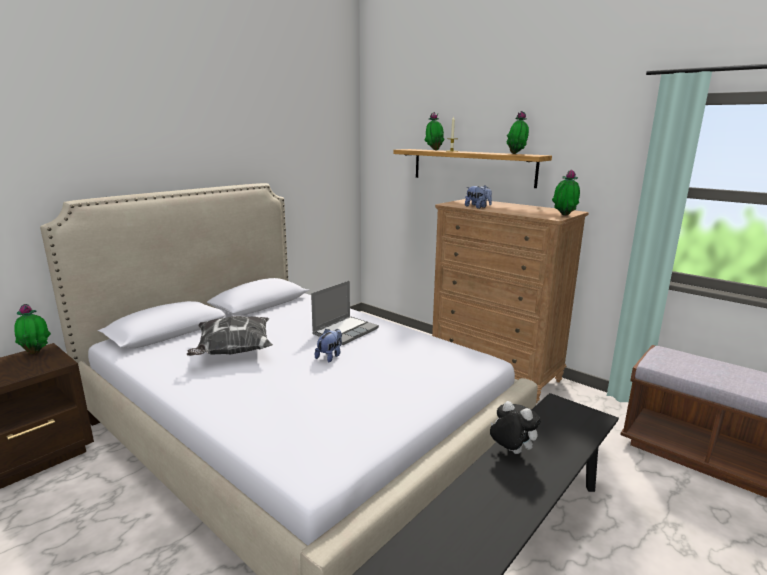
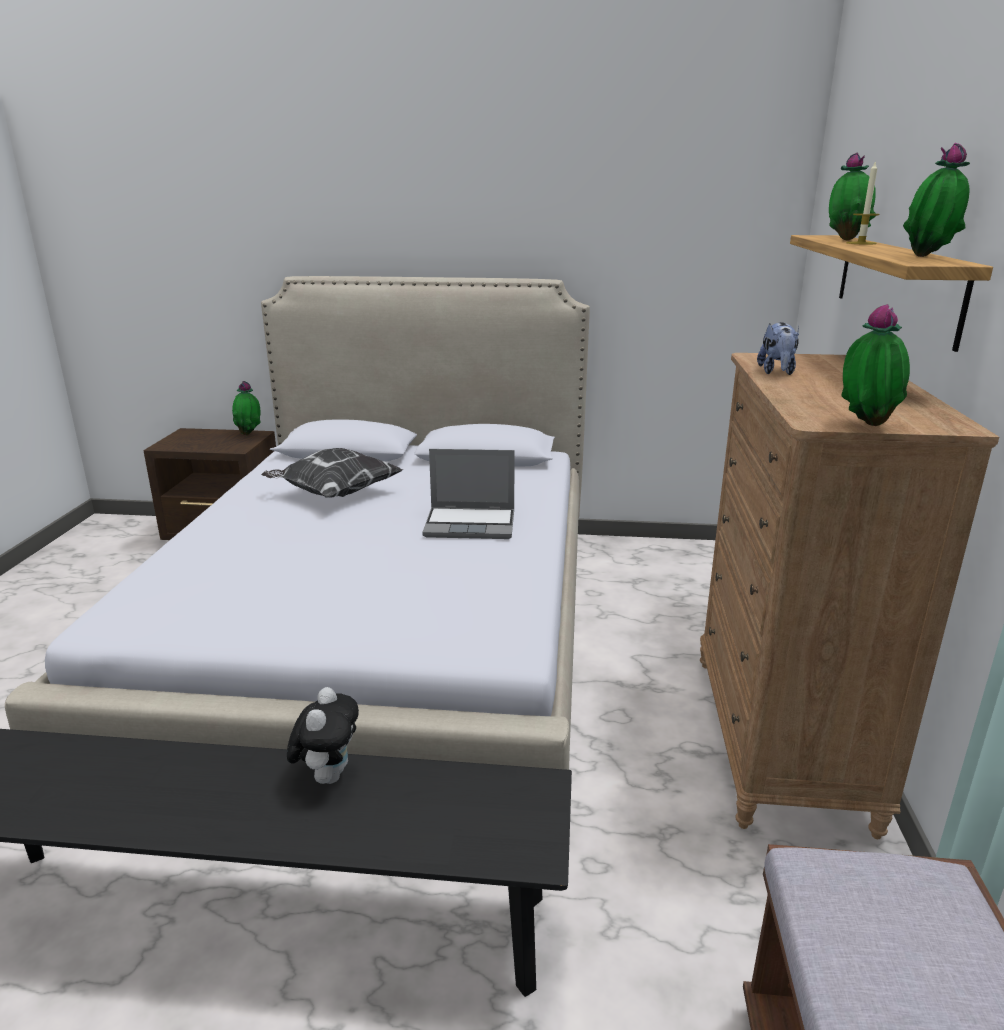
camera: 55 degrees right, 5 degrees up
(330, 356) = (382, 541): plush toy -> none

